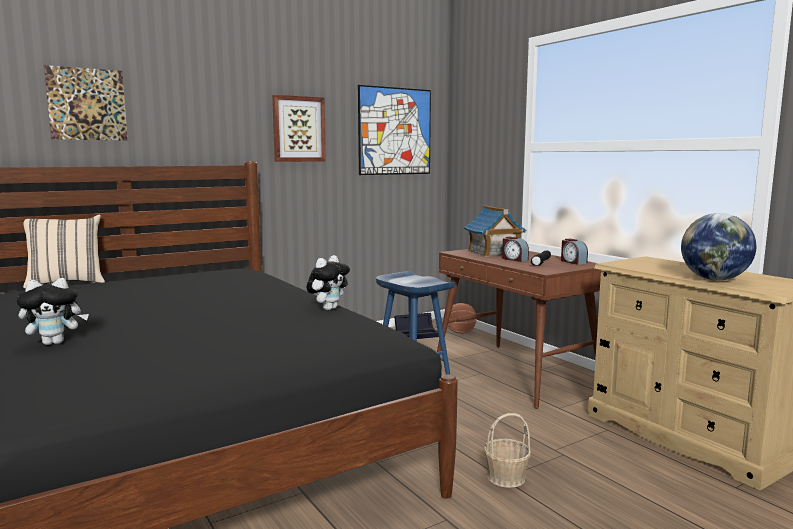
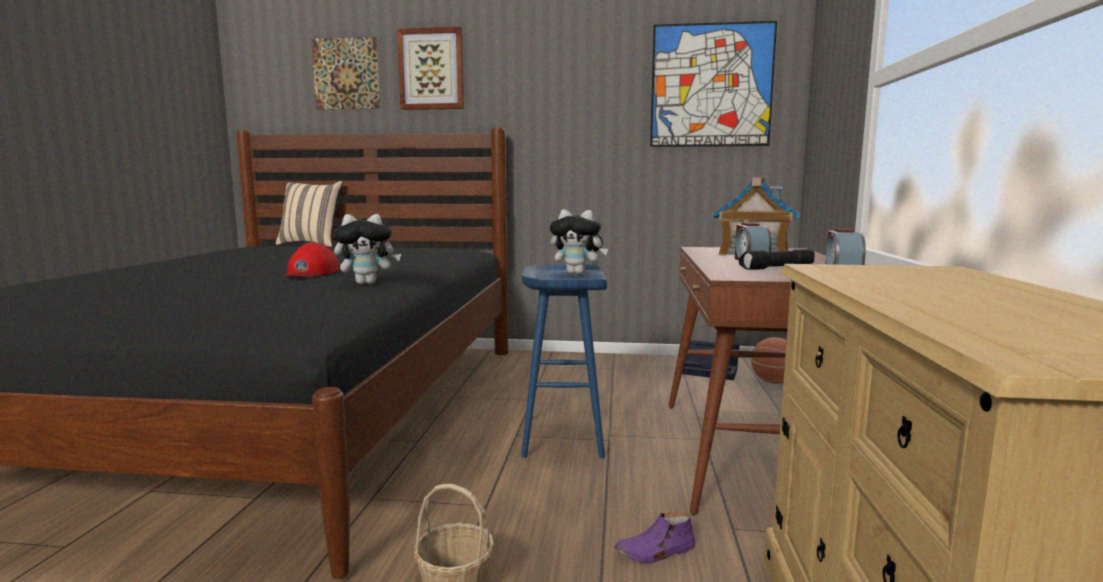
camera: 40 degrees right, 0 degrees up
(55, 342) = (106, 272): plush toy -> plush toy (578, 273)
(259, 308) = (311, 273): none -> red cap
(298, 129) = (566, 89): picture -> picture (431, 69)
(549, 428) = (655, 552): none -> purple shoe
(714, 279) = (942, 310): globe -> none

